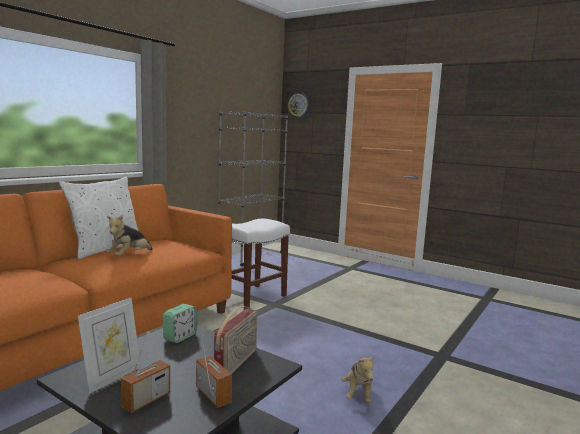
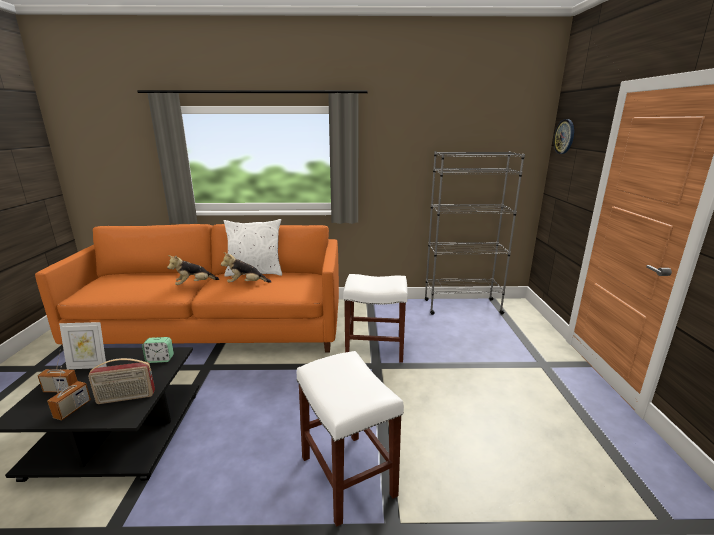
camera: 55 degrees right, 10 degrees up
(358, 394) = (249, 489): plush toy -> plush toy (194, 284)
(382, 354) = (346, 475): none -> white stool

